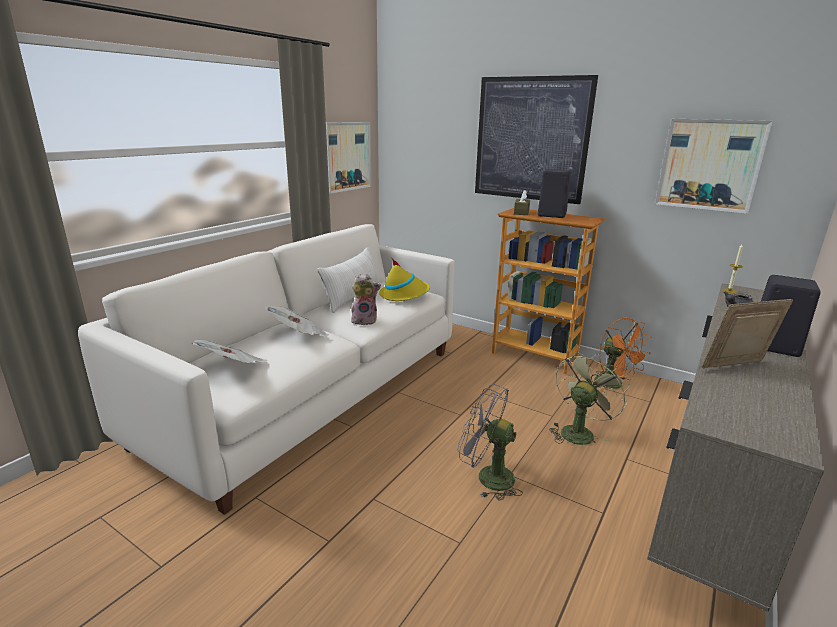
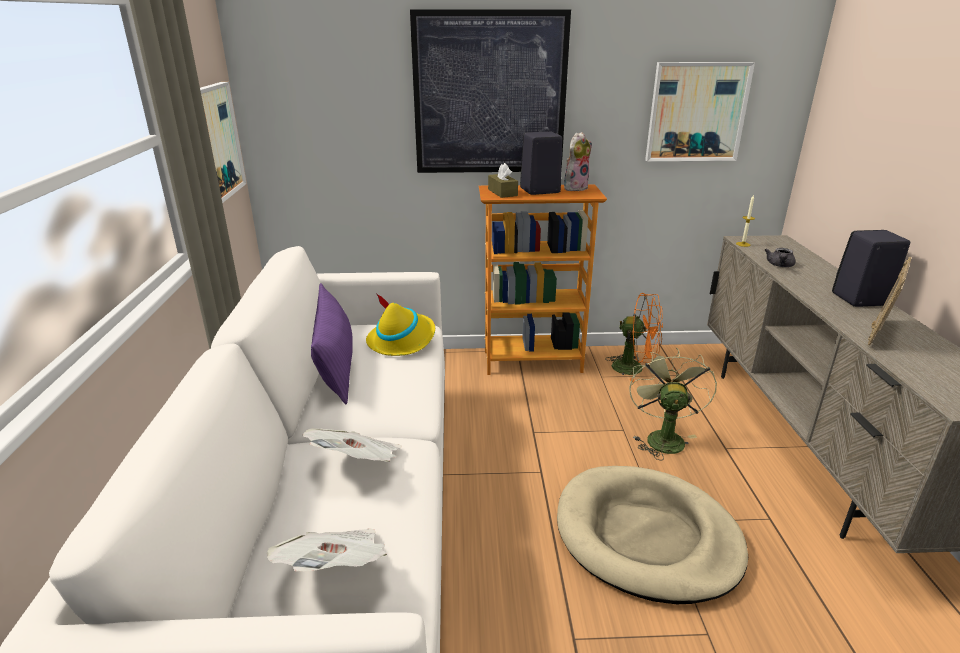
camera: 35 degrees left, 5 degrees up
(352, 297) = (336, 367): white pillow -> purple pillow
(365, 320) = (403, 400): plush toy -> plush toy (575, 188)
(487, 477) = (646, 537): grey fan -> beige dog bed

